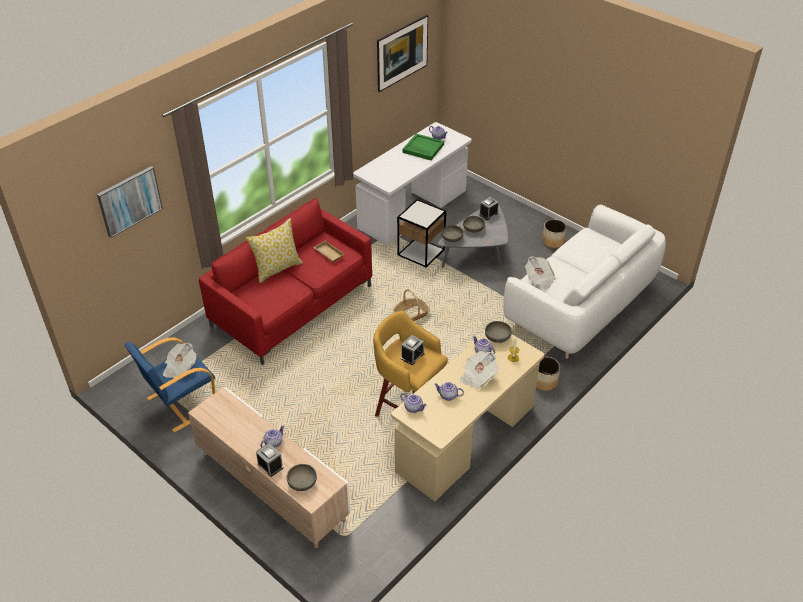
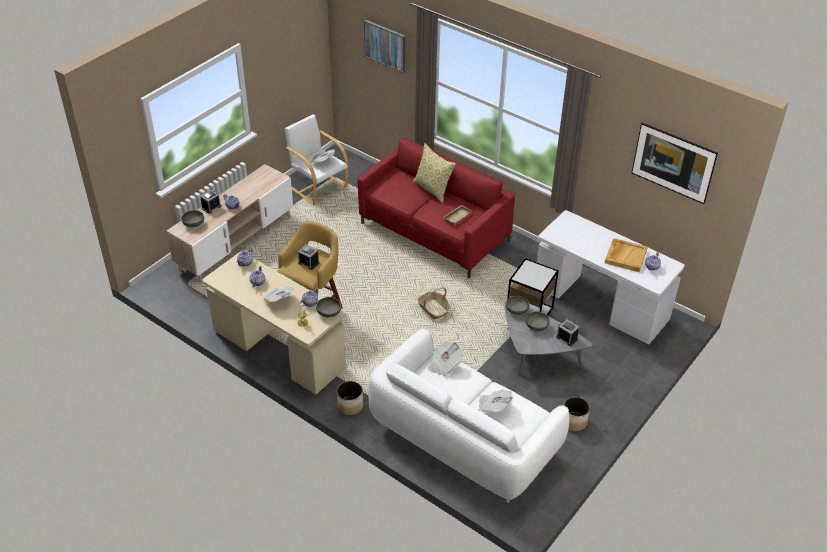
camera: 85 degrees right, 0 degrees up
(180, 404) = (318, 187): blue armchair -> white armchair
(423, 148) = (625, 256): green tray -> beige tray
(586, 254) = (493, 407): none -> newspaper

